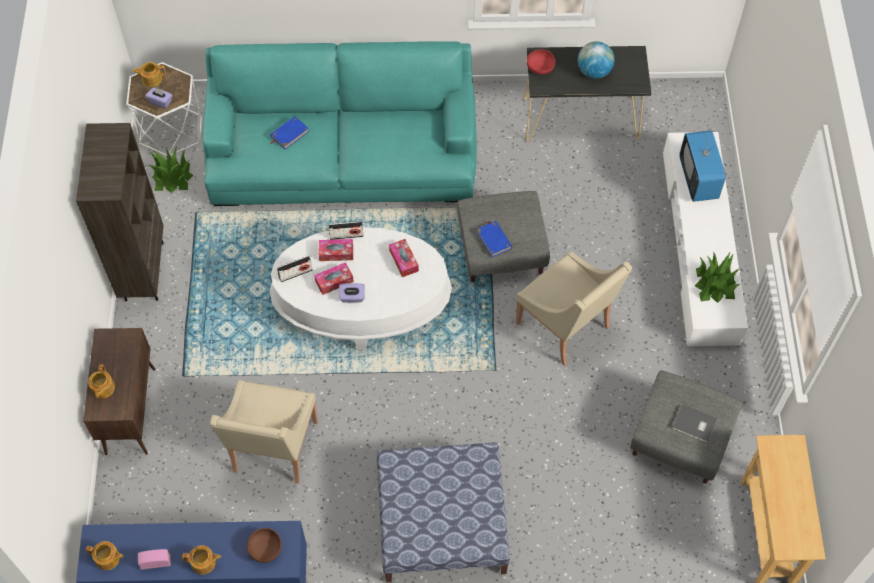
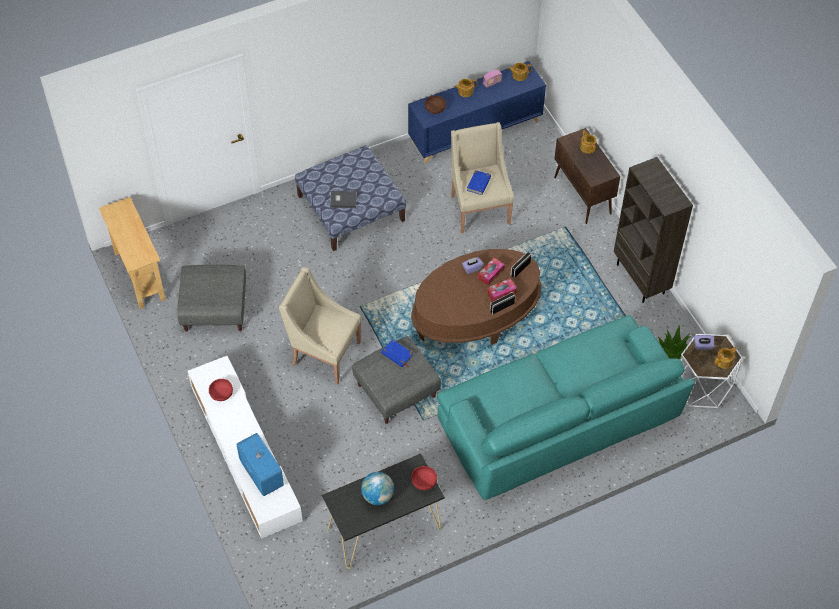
camera: 155 degrees right, 5 degrees down
(289, 134) = (592, 366): blue book -> blue book (479, 184)
(362, 304) = (475, 314): white coffee table -> brown coffee table
(403, 260) = (451, 305): tissue box -> none
(694, 425) = (205, 283): grey book -> grey book (343, 199)
(715, 283) = (221, 393): potted plant -> red bowl

